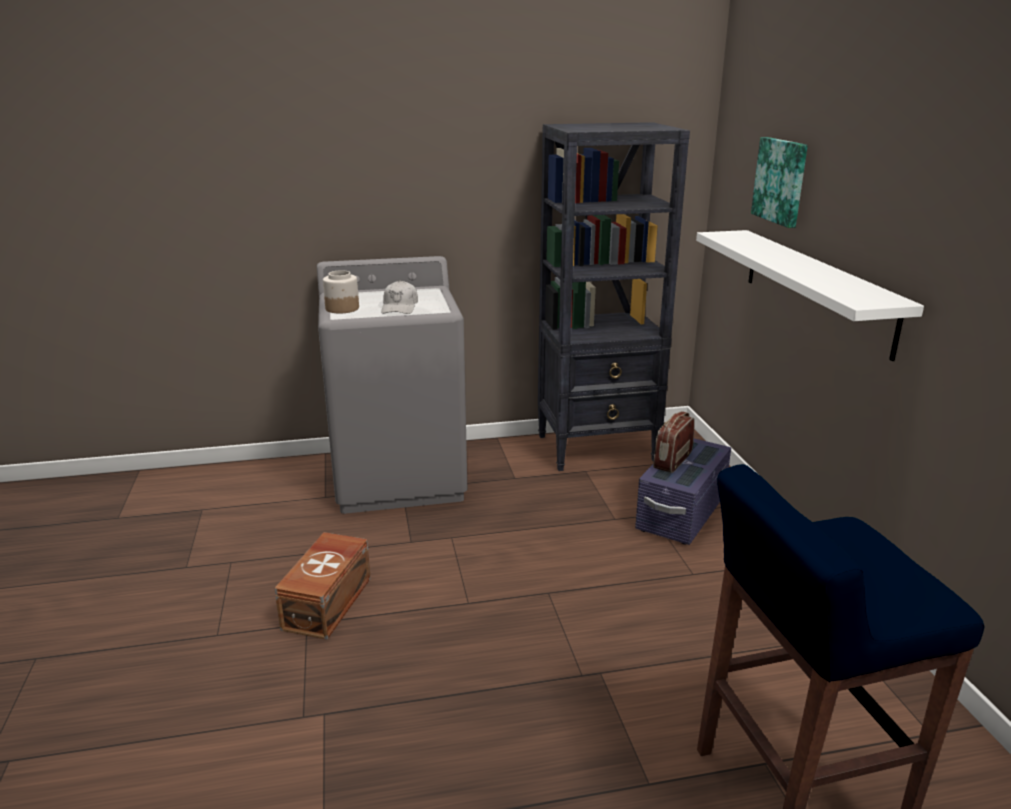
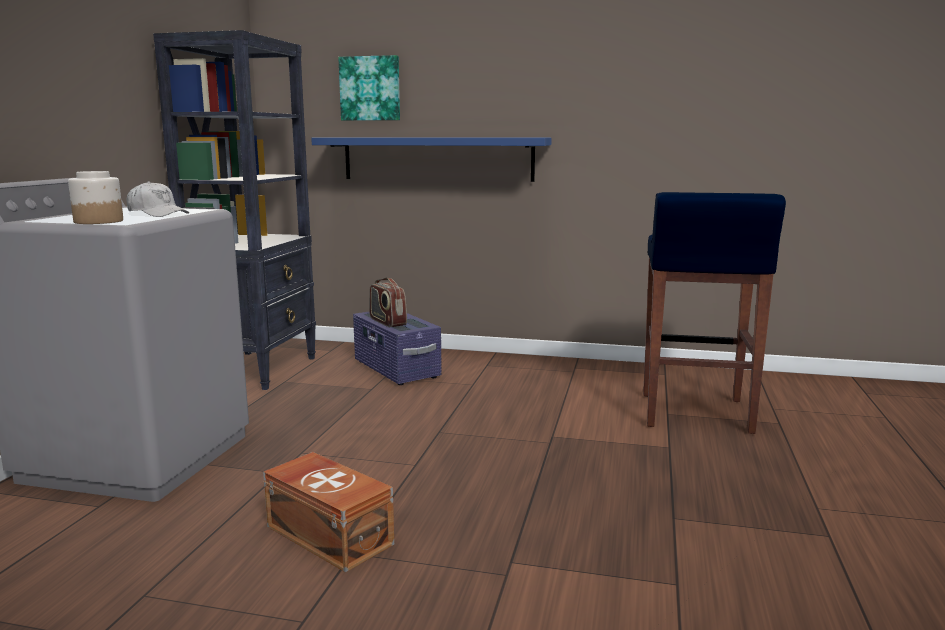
camera: 65 degrees left, 10 degrees down
(815, 288) = (437, 159): white shelf -> blue shelf

